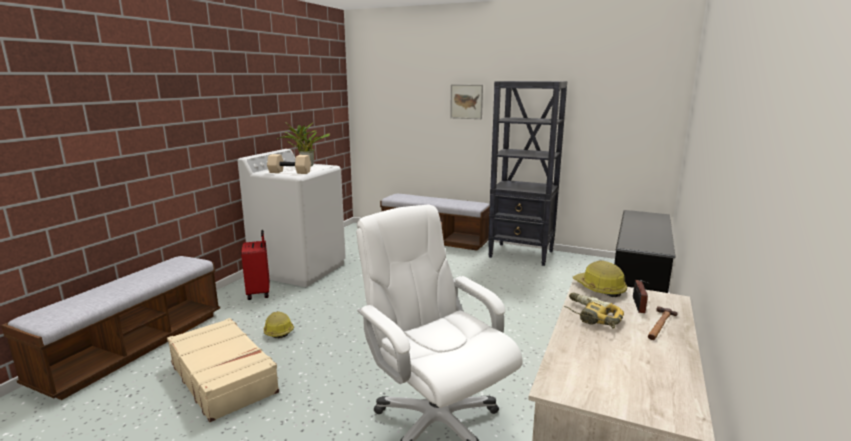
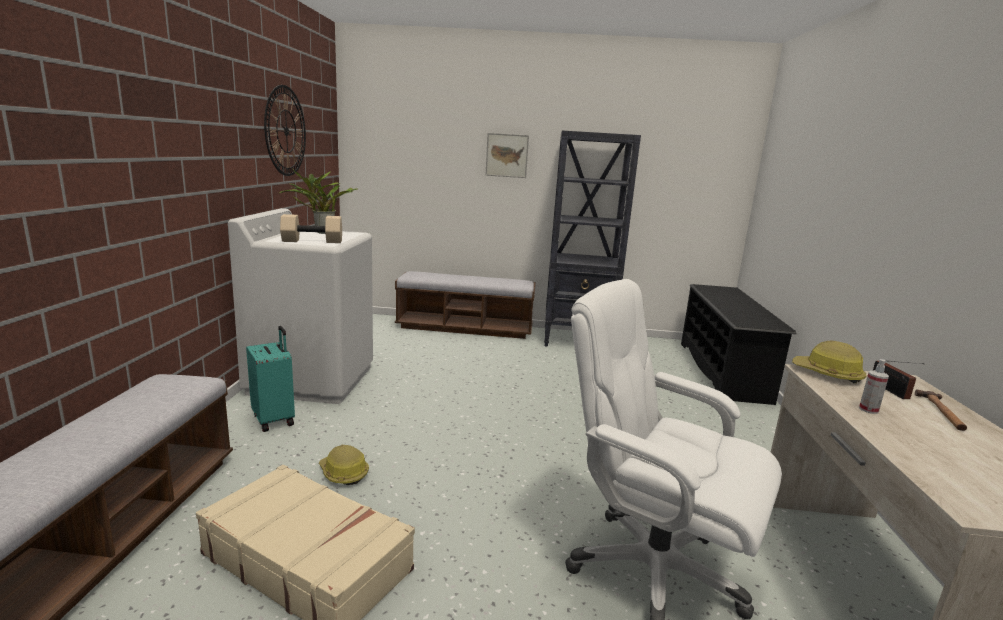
camera: 20 degrees left, 0 degrees up
(259, 293) = (274, 419): red suitcase -> turquoise suitcase
(293, 94) = (286, 131): none -> wall clock
(590, 316) = (868, 410): power drill -> spray bottle

